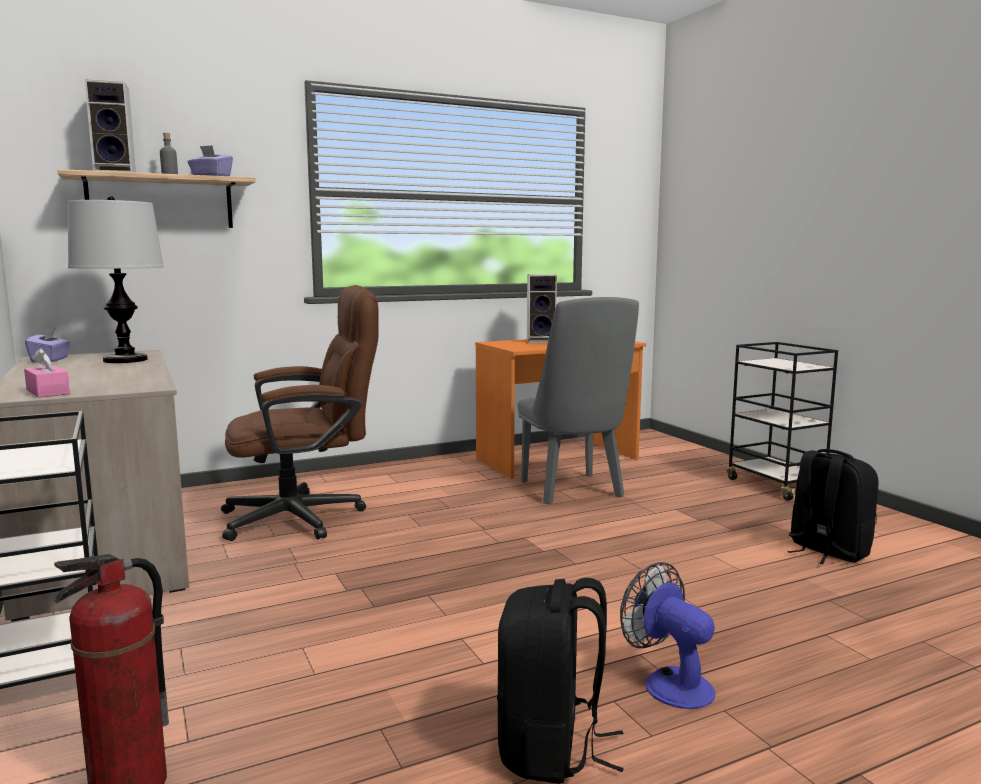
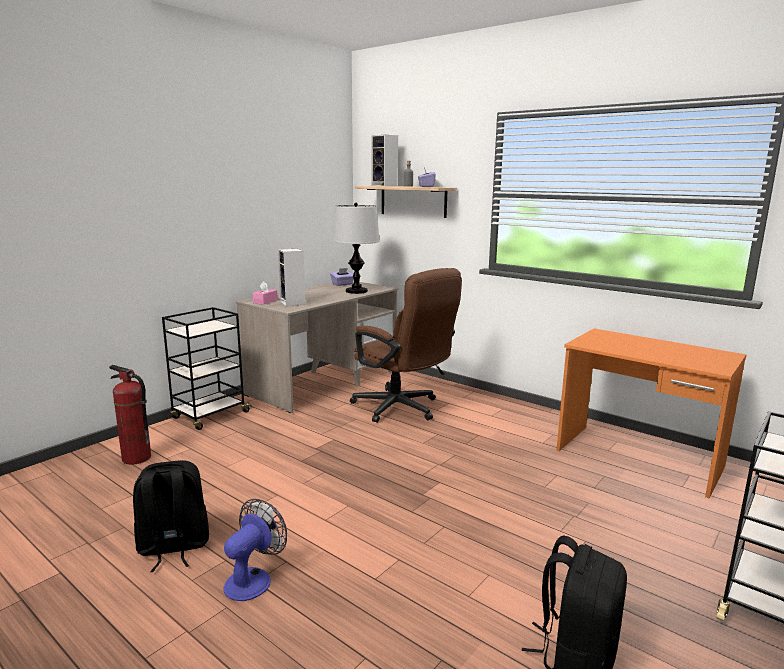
camera: 65 degrees right, 5 degrees up
(542, 341) = (645, 343): speaker -> speaker (293, 303)
(574, 491) = (562, 482): grey chair -> none

